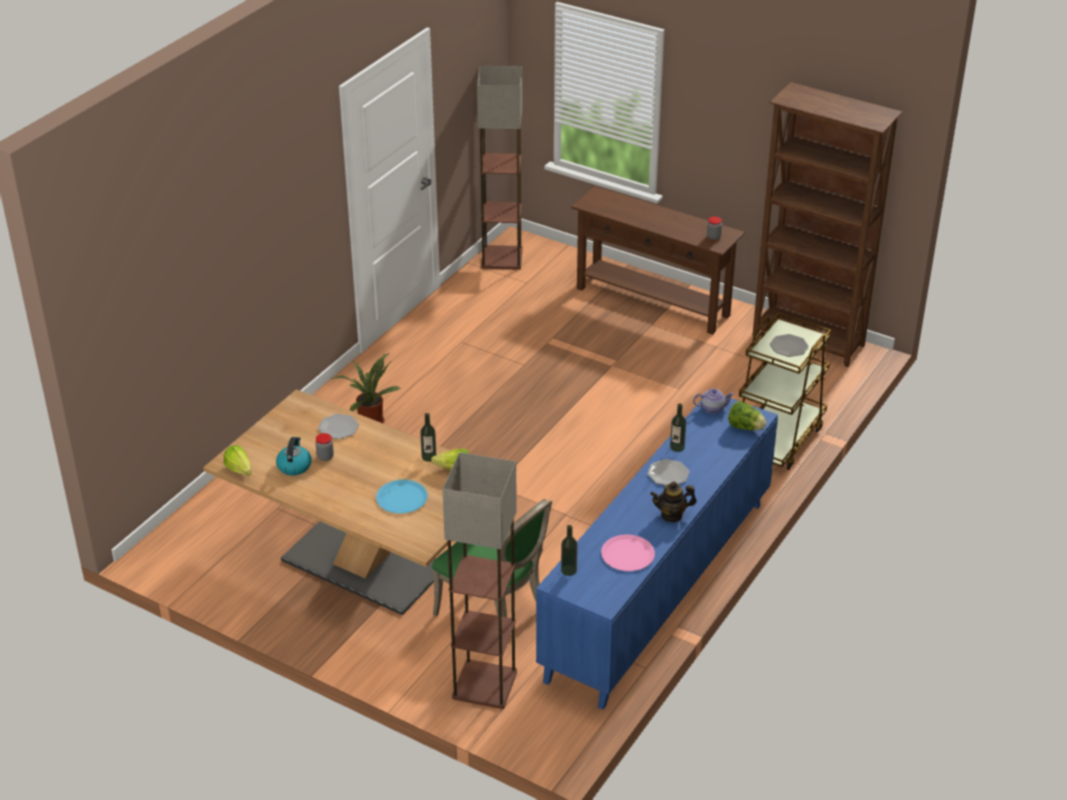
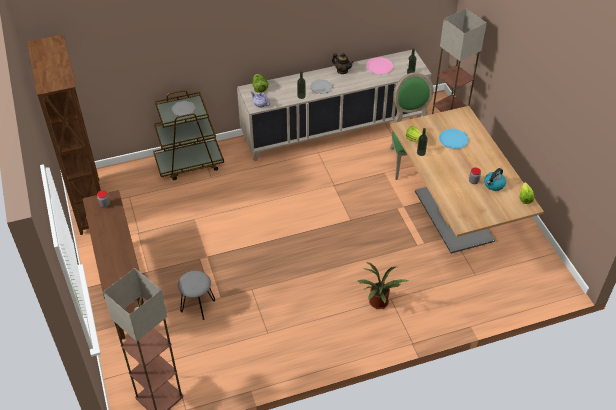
camera: 140 degrees left, 10 degrees up
(338, 427) = (453, 195): plate -> none
(560, 326) = (197, 306): none -> grey stool
(659, 589) = (333, 130): blue cabinet -> beige cabinet

